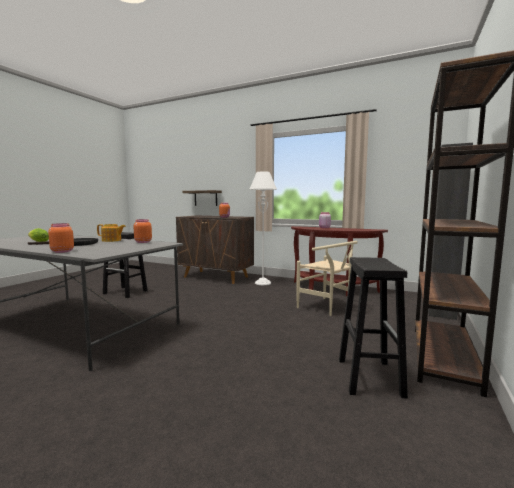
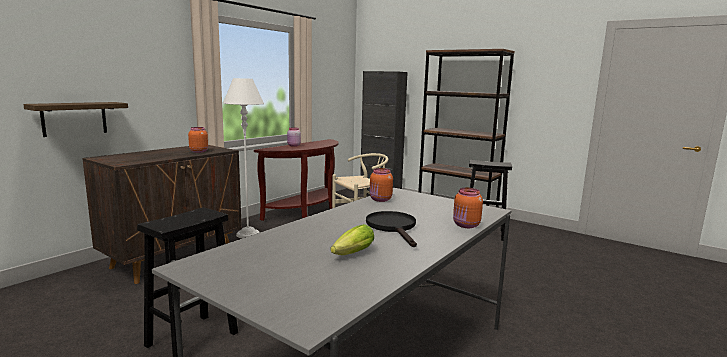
camera: 80 degrees left, 5 degrees up
(112, 240) = (353, 213): teapot -> none

